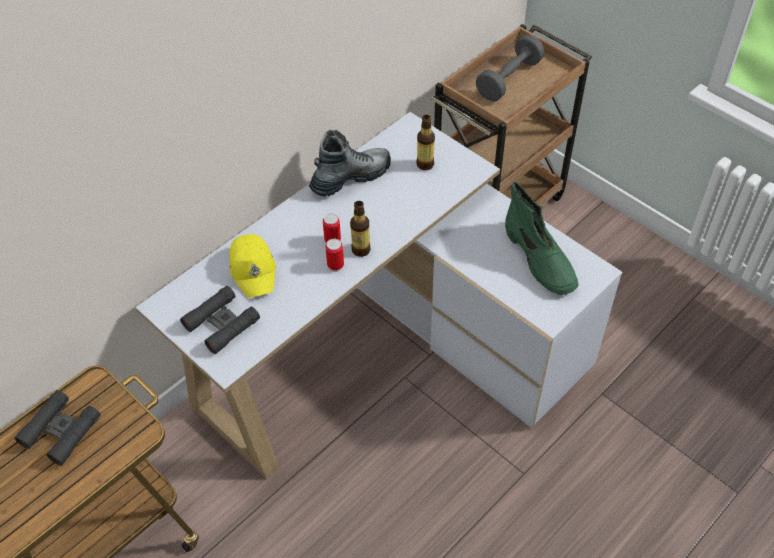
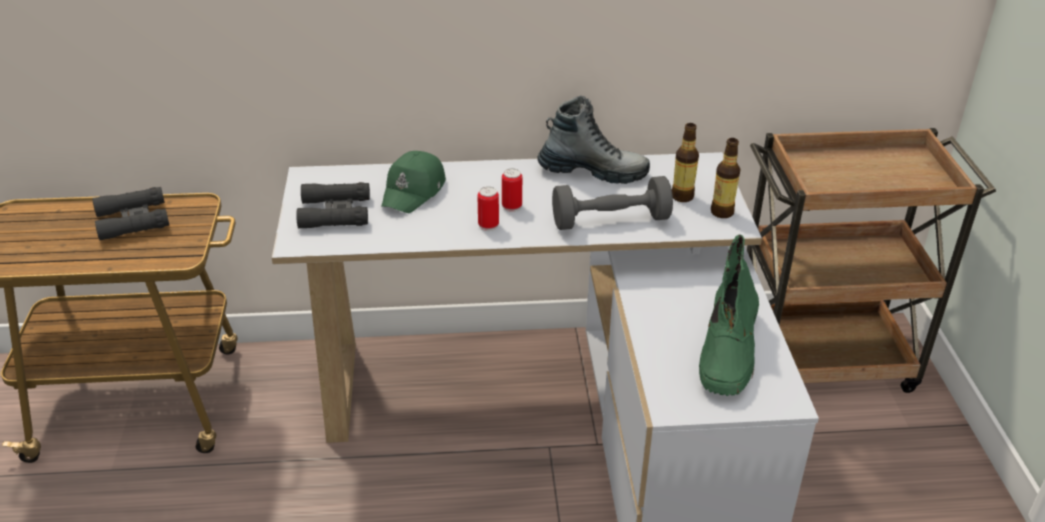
camera: 40 degrees right, 15 degrees down
(254, 269) = (414, 191): yellow cap -> green cap
(361, 250) = (528, 227): bottle -> bottle (722, 212)
(509, 79) = (865, 170): grey dumbbell -> grey dumbbell (610, 221)

